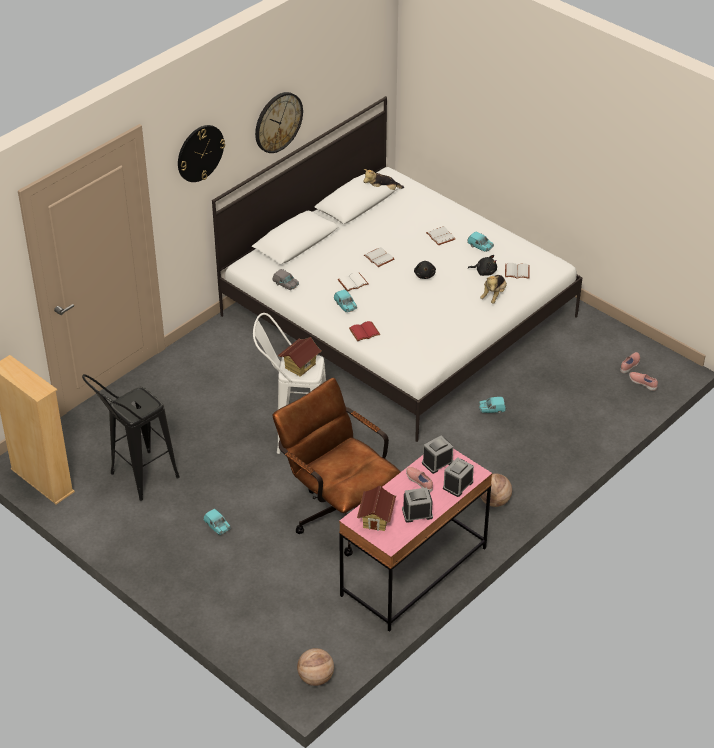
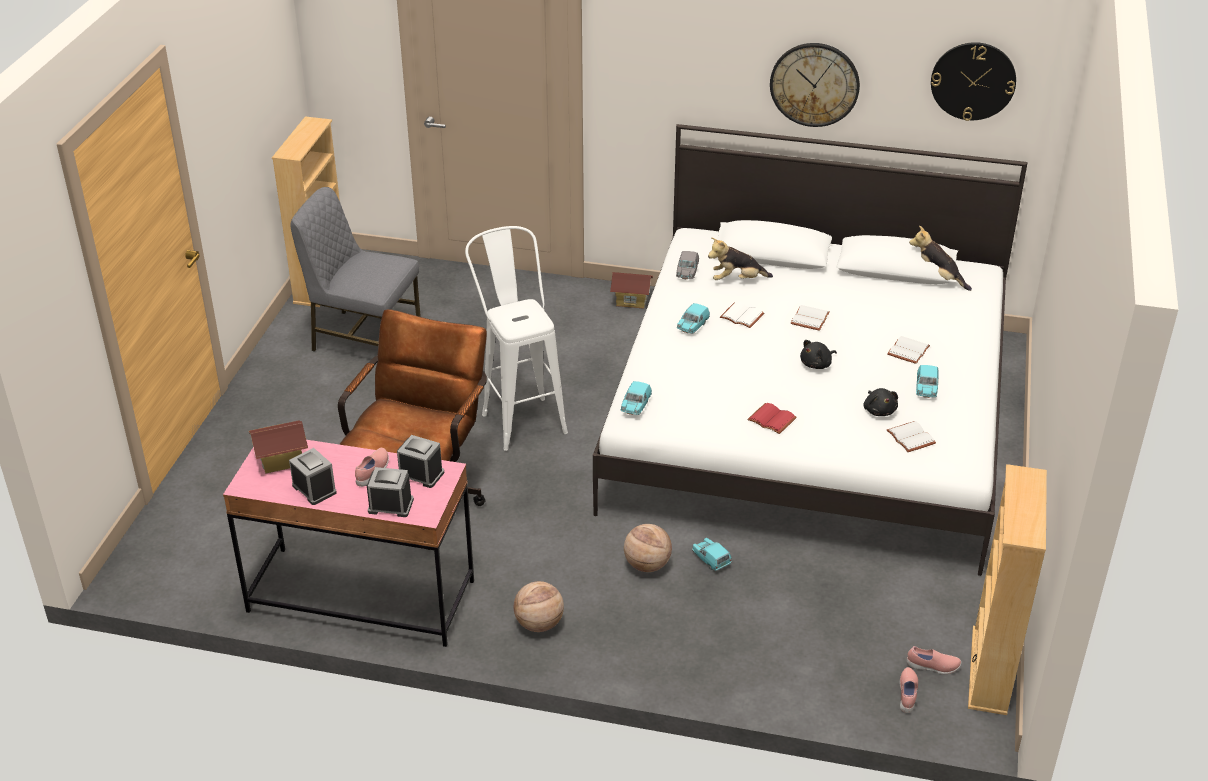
camera: 60 degrees right, 5 degrees down
(136, 480) = (364, 338): black stool -> grey chair
(200, 153) = (671, 49): wall clock -> wall clock (973, 81)
(217, 526) = (333, 417): turquoise toy car -> turquoise toy car (635, 406)
(300, 366) = (520, 316): toy house -> toy house (631, 300)
(316, 678) = (139, 579): basketball -> basketball (647, 565)
(364, 332) = (657, 357): red book -> red book (770, 420)
(494, 295) = (839, 434): plush toy -> plush toy (737, 280)
(645, 347) = (989, 670): none -> beige bookcase

